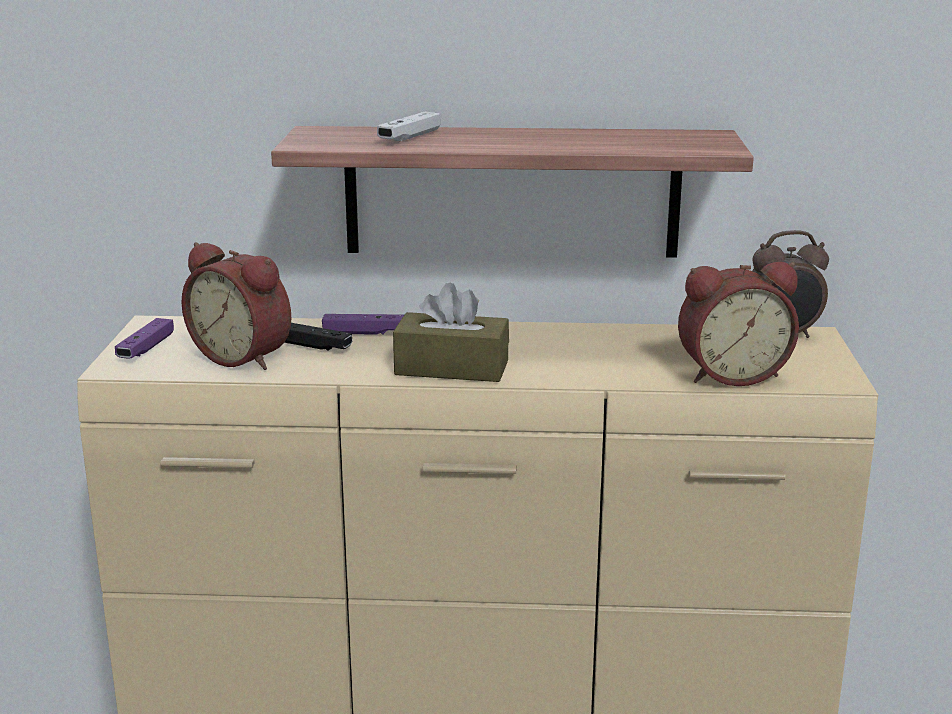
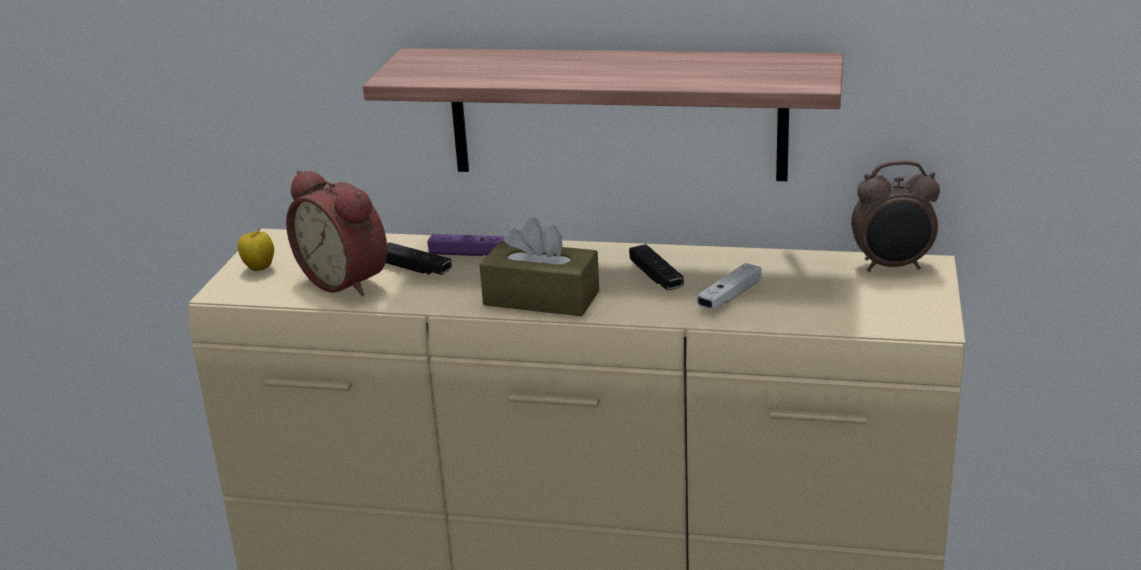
camera: 10 degrees right, 5 degrees up
(146, 348) = (259, 268): purple game controller -> apple
(409, 137) = (504, 65): white game controller -> white game controller (729, 297)
(559, 348) = (656, 277): none -> black game controller
(730, 374) = (819, 313): alarm clock -> none

